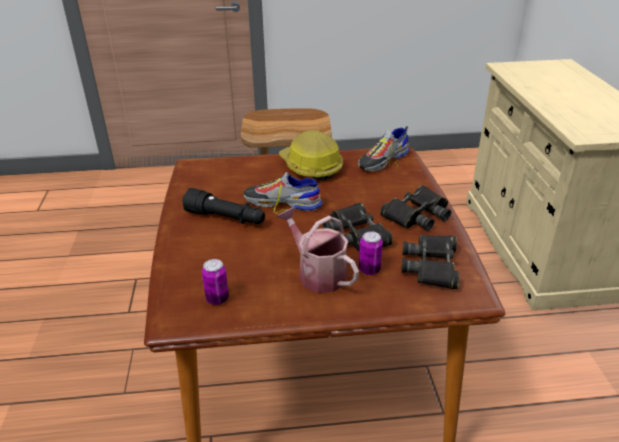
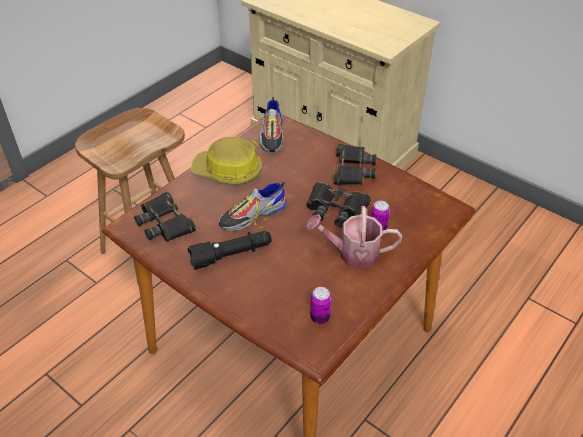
camera: 45 degrees left, 10 degrees up
(432, 266) = (407, 203): black binoculars -> black binoculars (165, 223)

